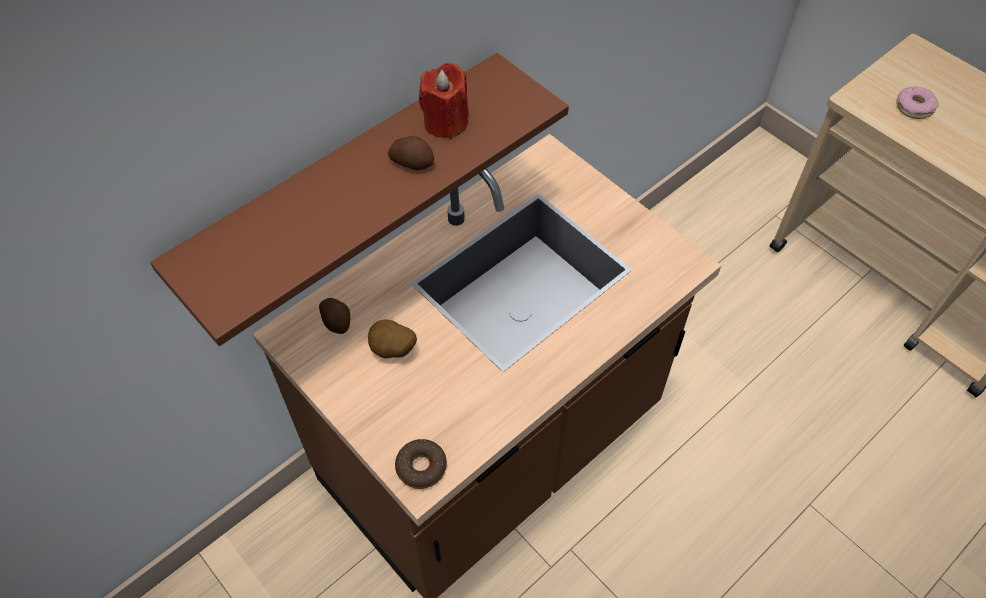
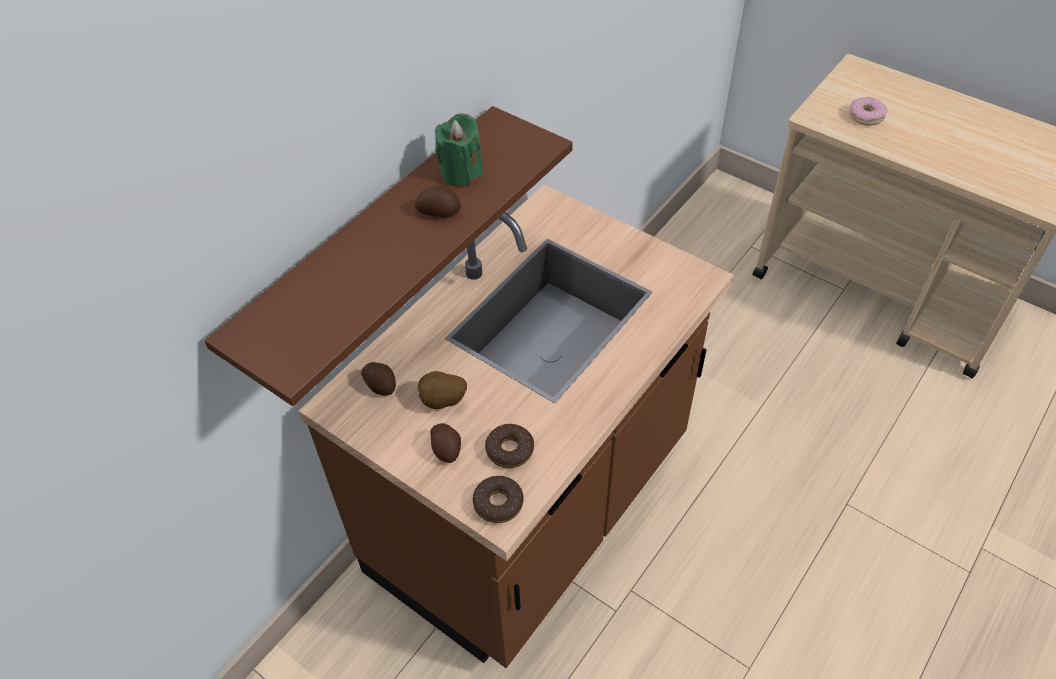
camera: 10 degrees left, 5 degrees down
(384, 399) = (446, 448): none -> potato
(446, 122) = (461, 172): red candle -> green candle
(446, 413) = (509, 450): none -> donut

